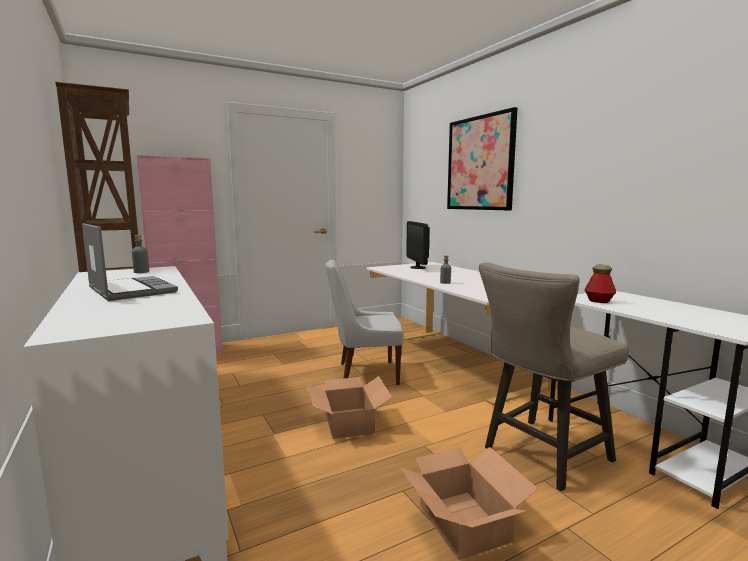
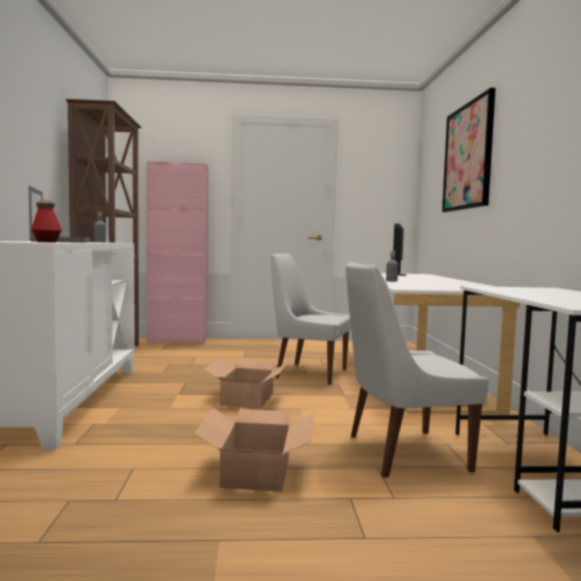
camera: 25 degrees right, 5 degrees down
(540, 456) = (402, 453): beige stool -> white chair
(599, 301) = (504, 289): bottle -> bottle (46, 242)

